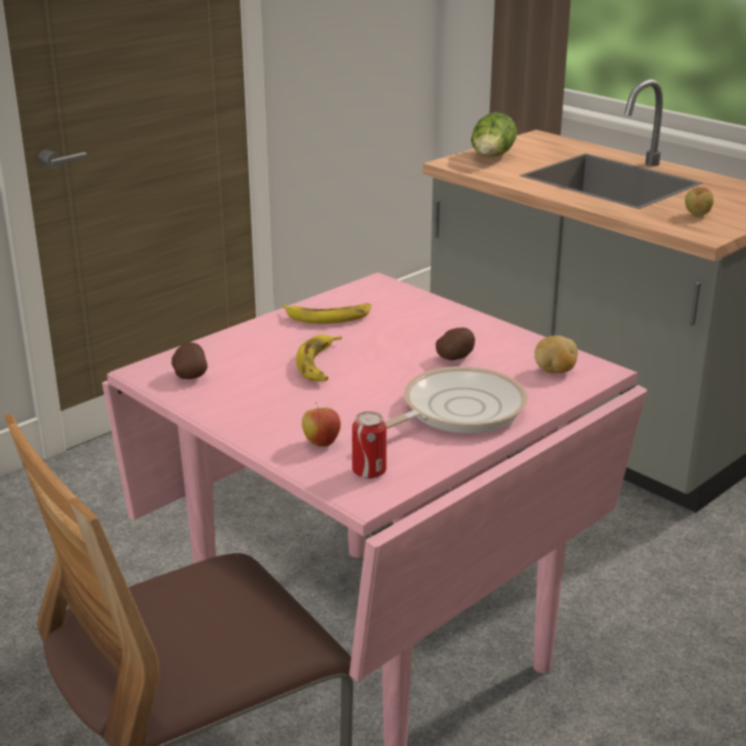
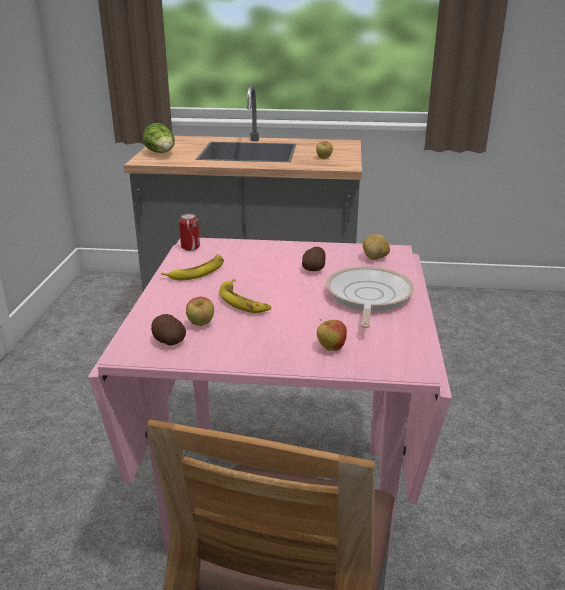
camera: 40 degrees left, 0 degrees up
(243, 371) = (201, 325): none -> apple
(369, 472) = (388, 352): can -> can (190, 248)

